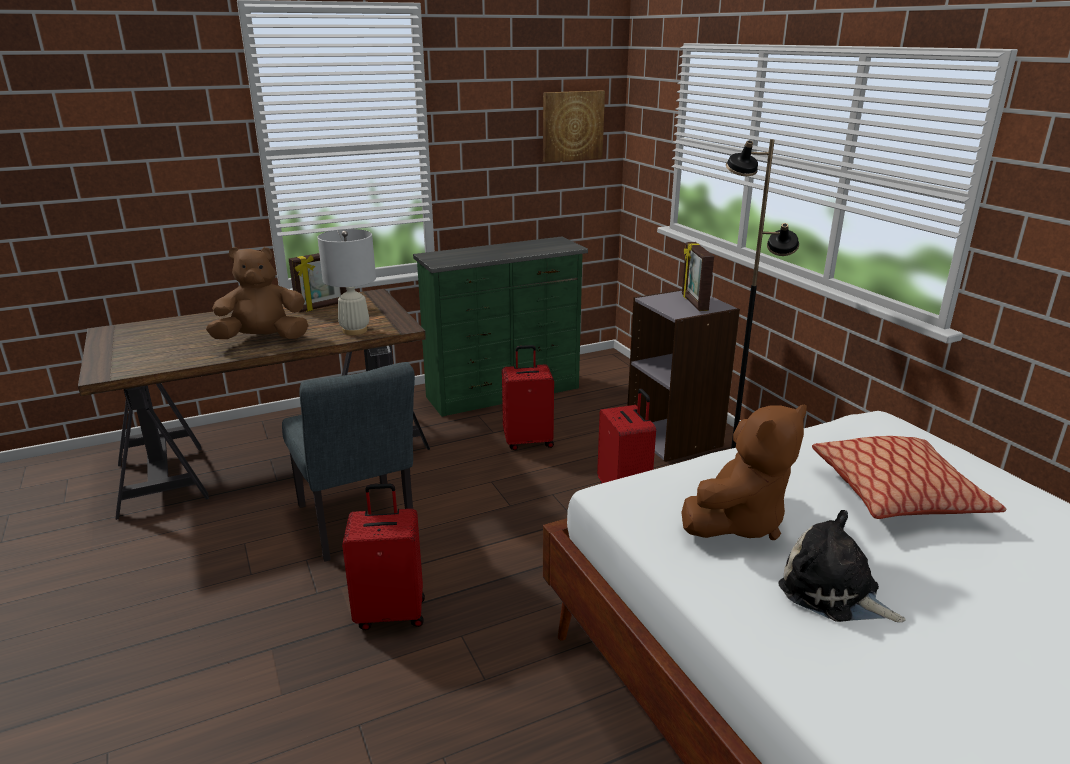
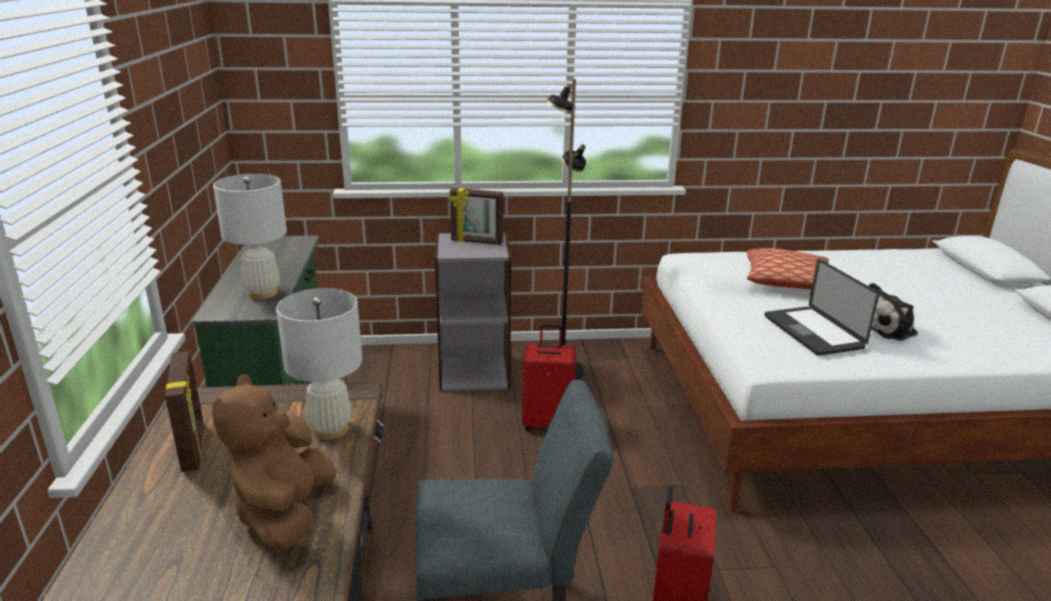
camera: 70 degrees left, 0 degrees up
(466, 257) = (263, 293): none -> white table lamp
(528, 441) = (413, 452): red suitcase -> none
(572, 126) = (201, 103): picture -> none
(738, 522) = (813, 332): brown plush toy -> laptop

